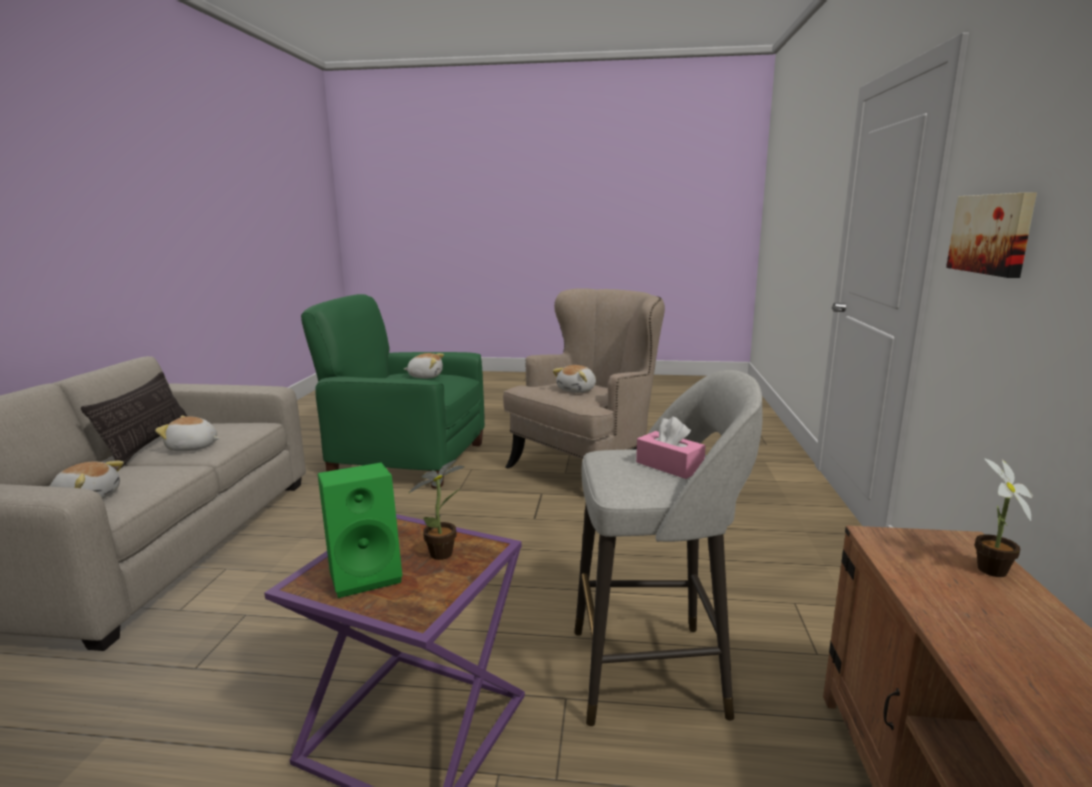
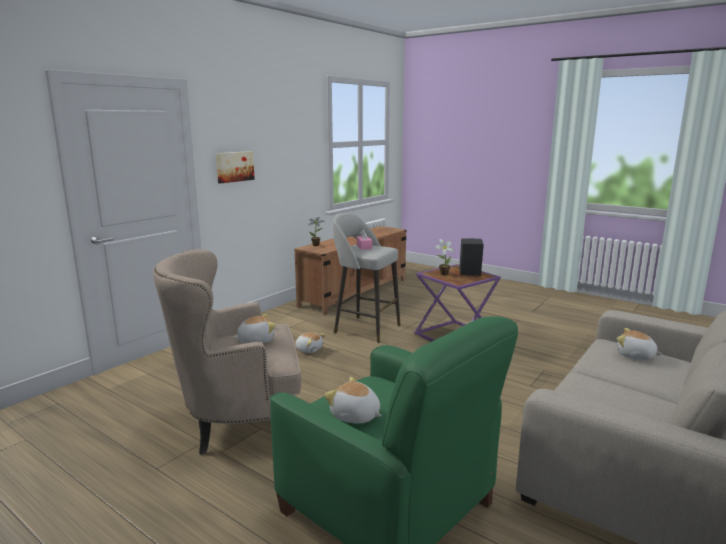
camera: 150 degrees left, 0 degrees up
(149, 444) = (659, 412): pillow -> none
(192, 447) = (604, 390): plush toy -> plush toy (309, 349)
(366, 574) = (469, 274): green speaker -> black speaker

